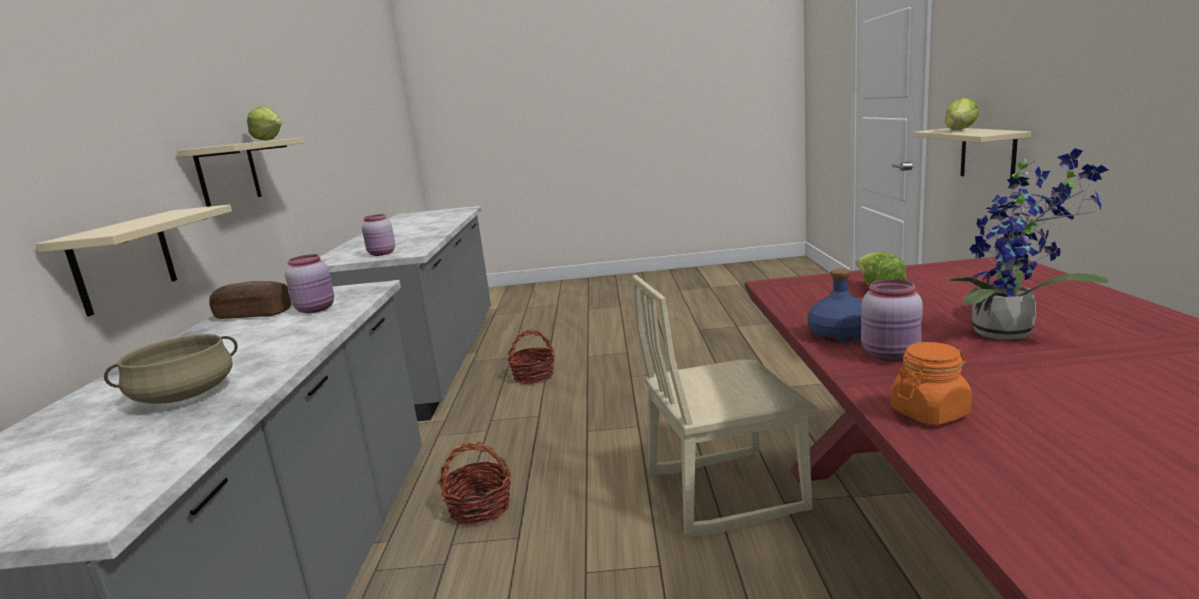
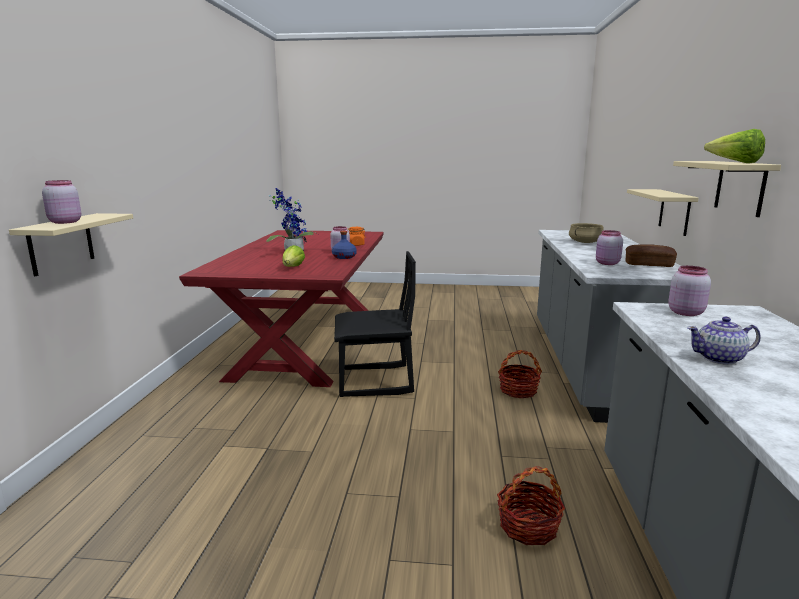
camera: 175 degrees left, 0 degrees up
(425, 233) = (720, 358): none -> teapot
(724, 491) = (374, 381): beige chair -> black chair
(960, 130) = (64, 222): lettuce -> pink jar

